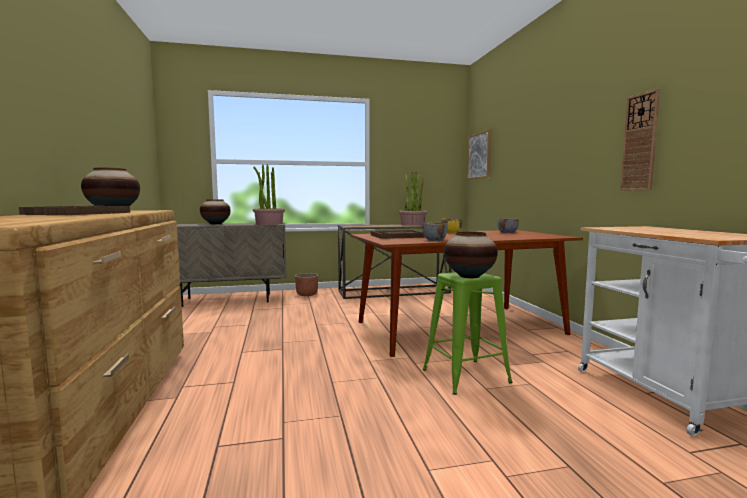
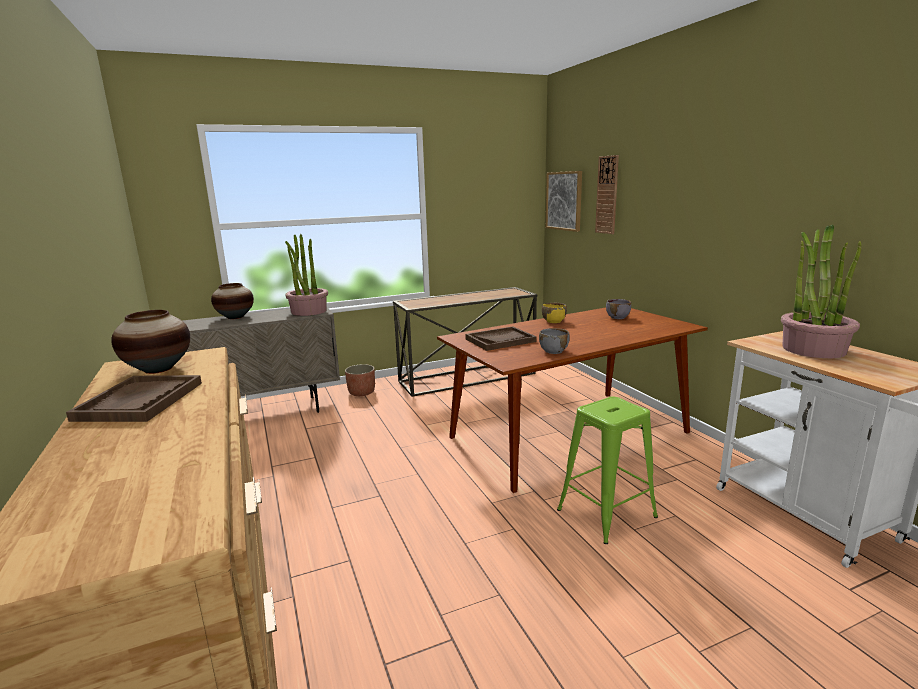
camera: 10 degrees left, 10 degrees up
(412, 224) = (486, 293): potted plant -> potted plant (813, 349)
(469, 276) = (616, 412): vase -> none
(640, 142) = (786, 232): wall clock -> wall clock (607, 195)

